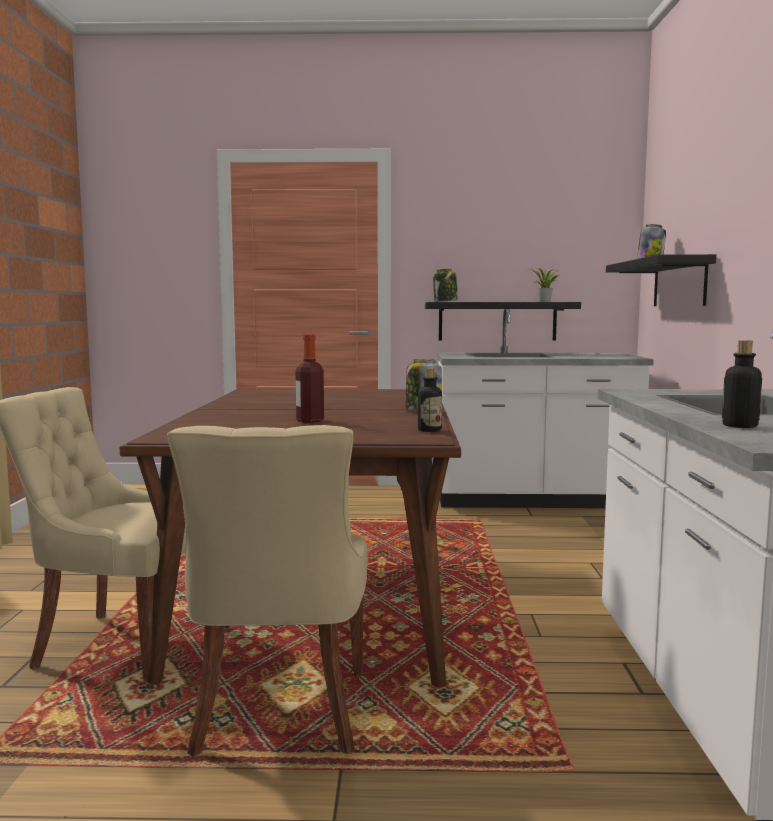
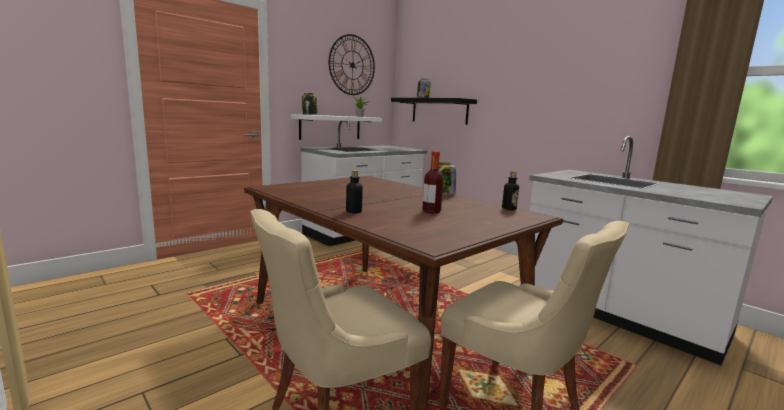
camera: 45 degrees left, 5 degrees up
(497, 321) = (330, 127): black shelf -> white shelf
(542, 217) = (352, 65): none -> wall clock
(740, 426) = (684, 194): bottle -> bottle (353, 211)

